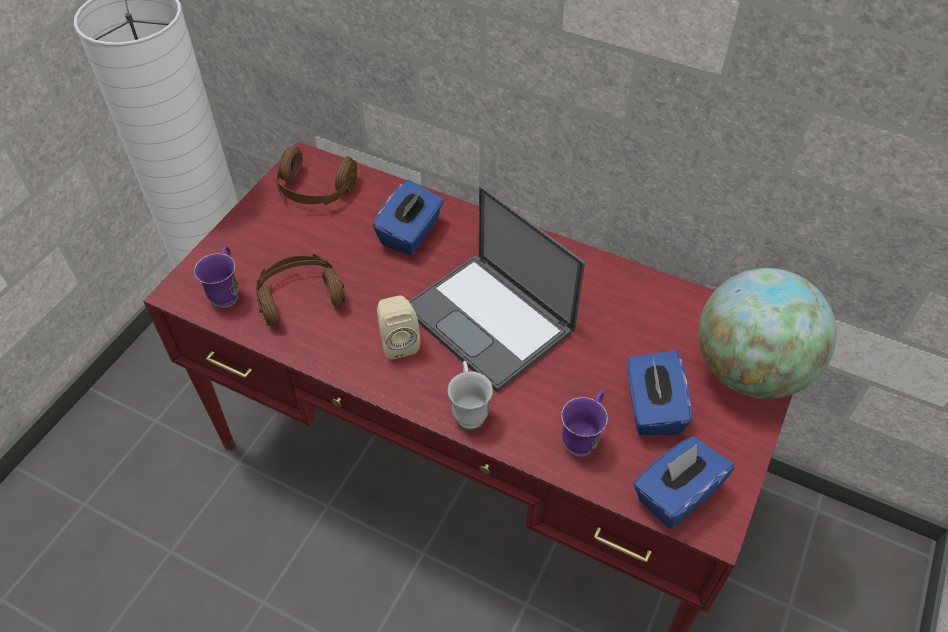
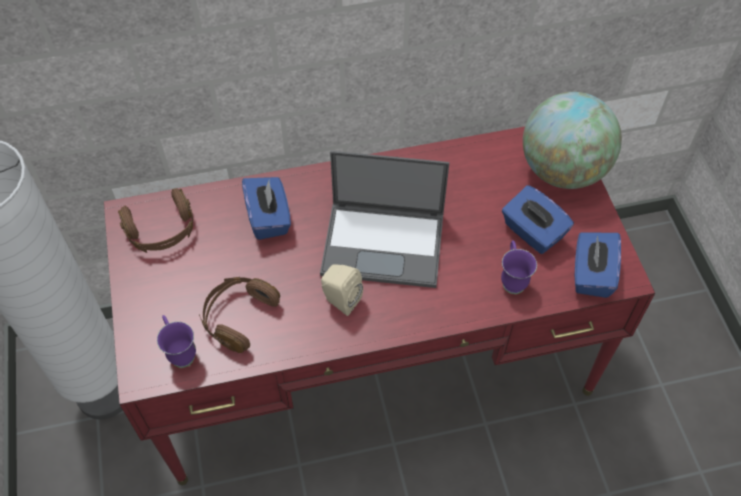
camera: 40 degrees left, 5 degrees up
(469, 411) = (431, 312): white mug -> none

